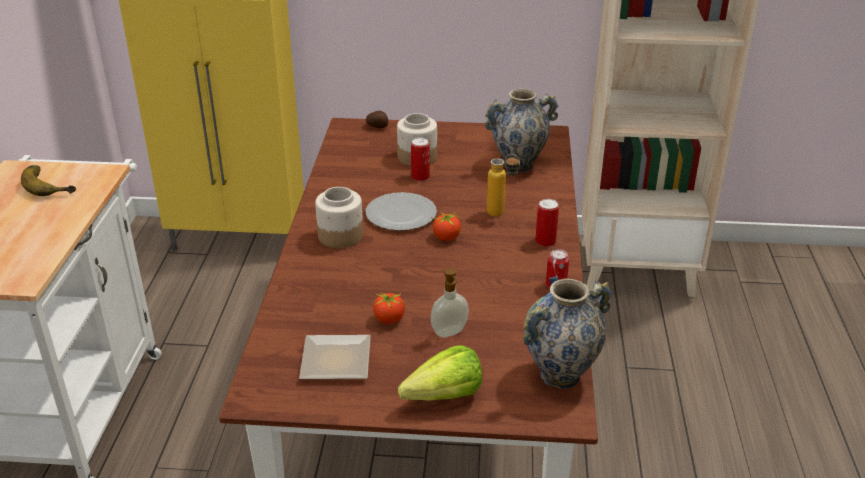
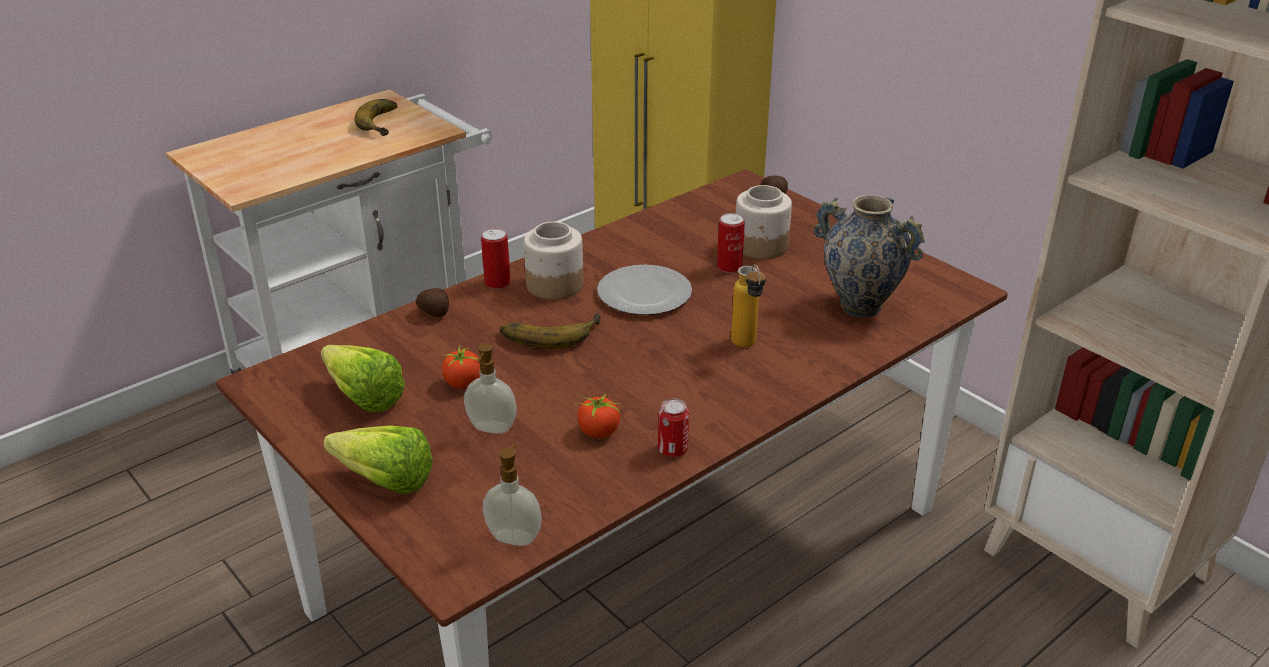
camera: 45 degrees right, 0 degrees up
(295, 291) = (435, 313): none -> potato
(338, 362) = (361, 394): plate -> lettuce
(386, 263) = (549, 332): none -> banana
(446, 238) = (647, 339): tomato -> tomato (598, 432)
(545, 241) = (743, 400): can -> can (497, 282)
(560, 376) = (514, 537): vase -> soap dispenser

